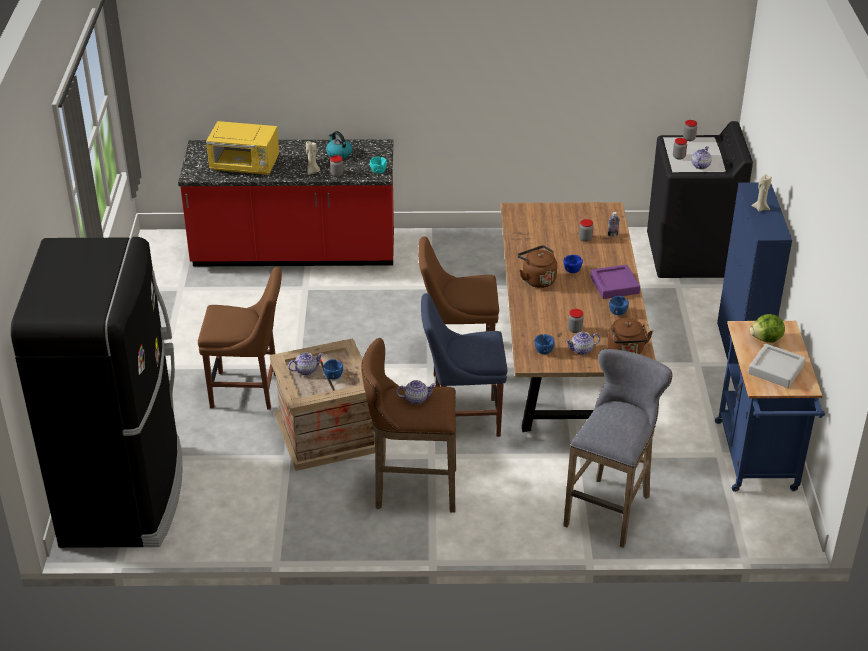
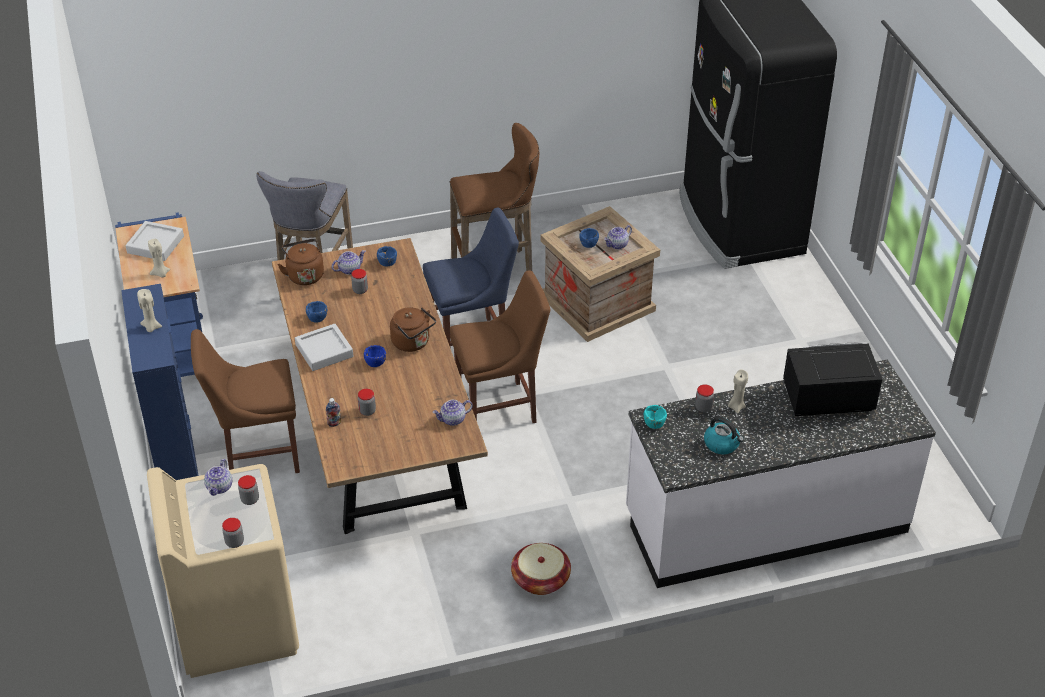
camera: 165 degrees right, 5 degrees up
(245, 166) = (826, 399): yellow microwave -> black microwave
(248, 391) = (697, 331): brown chair -> brown chair (257, 455)
(294, 252) = (765, 522): red counter -> white counter
(416, 399) = (490, 184): teapot -> teapot (453, 420)
(471, 247) = (540, 579): none -> basket
(614, 285) = (324, 351): purple tray -> grey tray
(690, 256) = (236, 624): black washing machine -> beige washing machine
(766, 339) = (160, 274): lettuce -> beige candle

